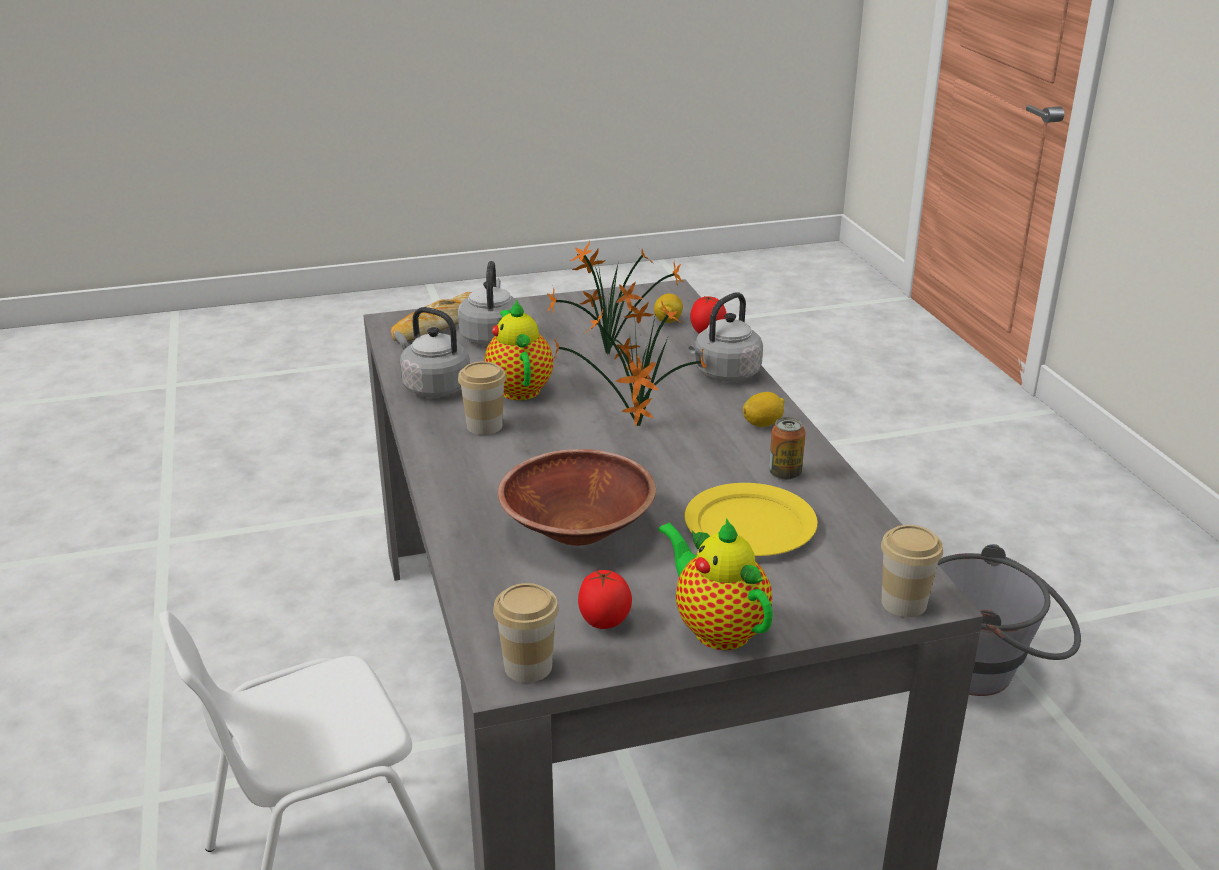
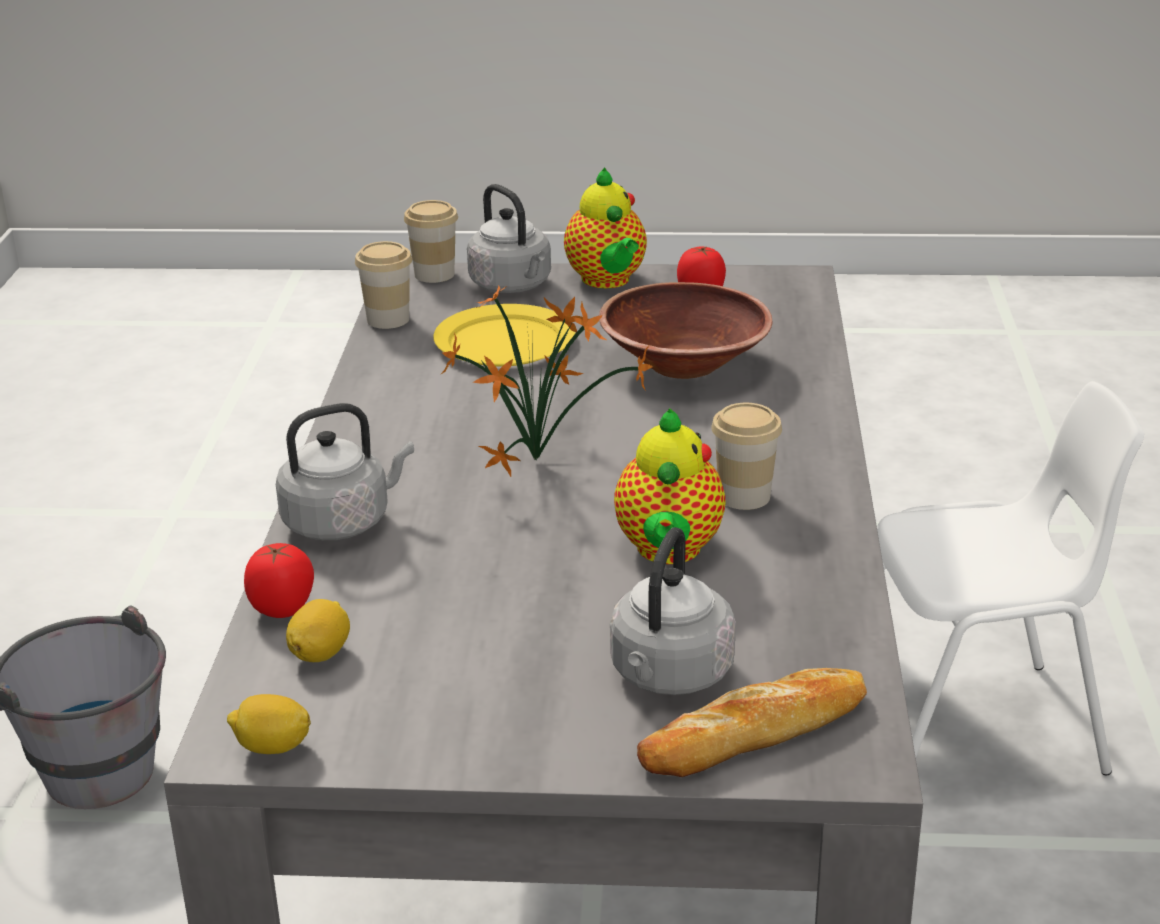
camera: 160 degrees left, 0 degrees up
(433, 387) = (804, 576): grey kettle -> grey kettle (513, 286)
(528, 666) = (779, 280): cup -> cup (388, 319)
(607, 354) = (486, 594): potted plant -> none
(763, 424) = (372, 440): lemon -> lemon (272, 748)
(785, 473) = (414, 382): can -> none

